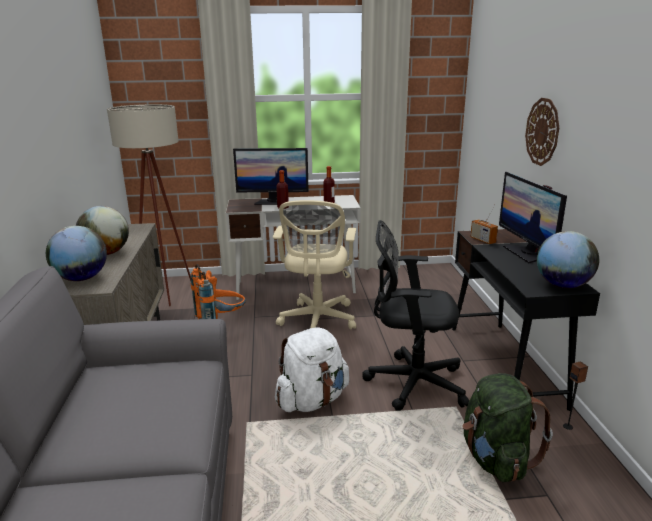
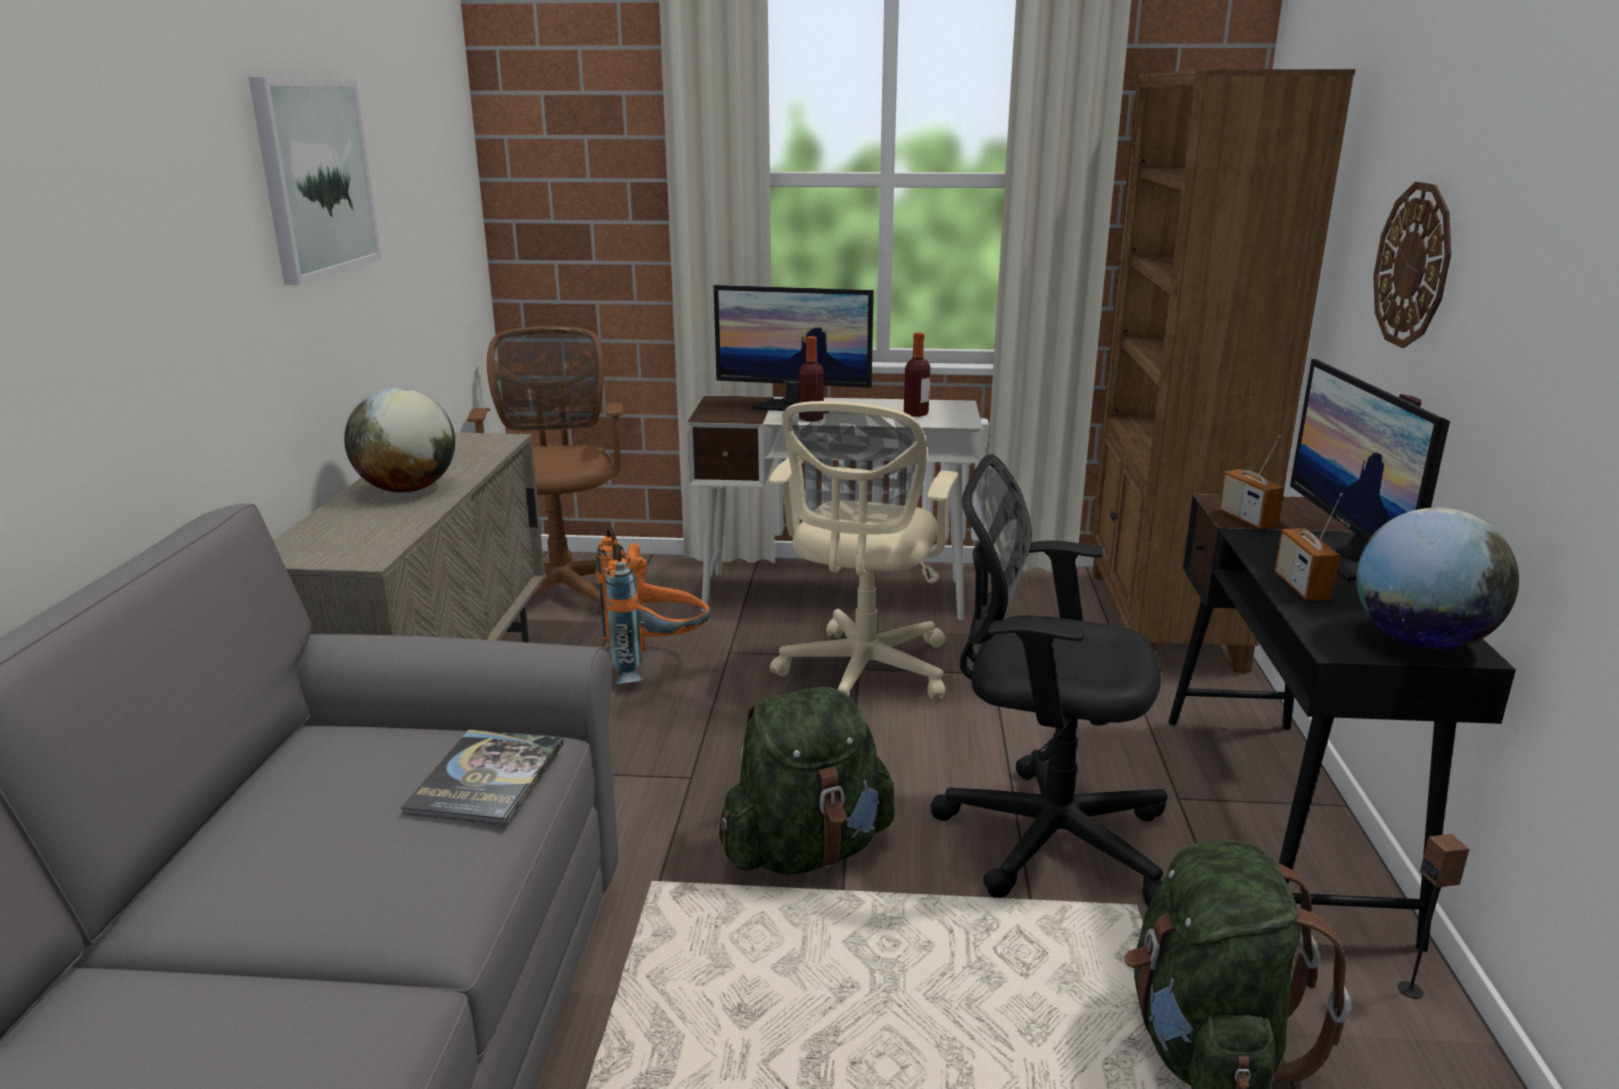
camera: 10 degrees right, 0 degrees up
(52, 107) = (314, 177): none -> picture
(81, 278) = (336, 537): globe -> none
(166, 295) = (562, 589): beige floor lamp -> brown office chair
(184, 381) = (486, 778): none -> book
(312, 400) = (807, 850): white backpack -> green backpack
(440, 285) = (1162, 619): none -> brown bookcase
(512, 267) = (1301, 587): none -> radio

